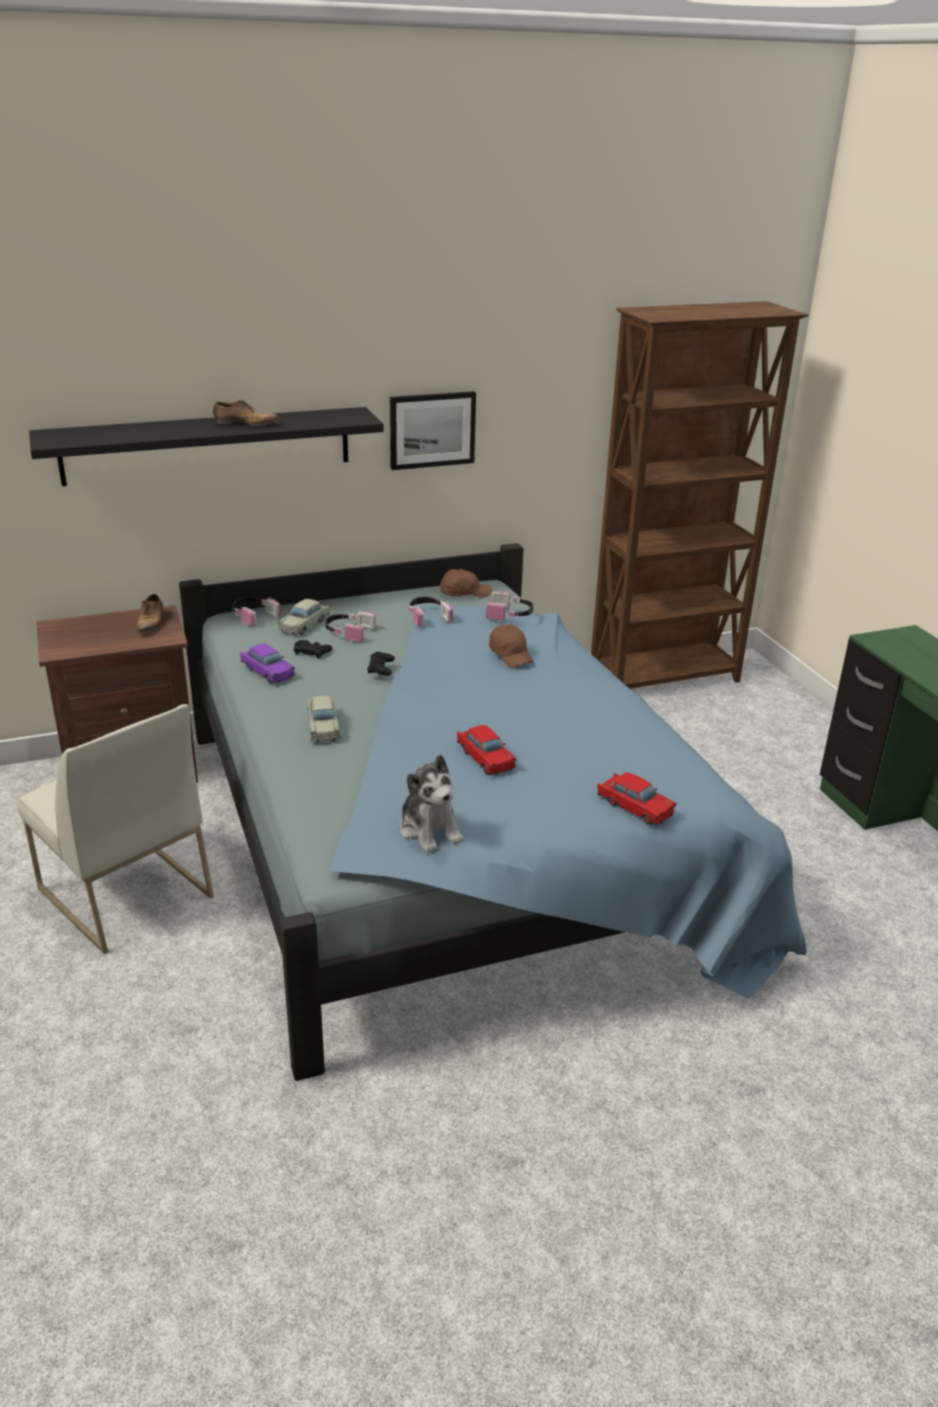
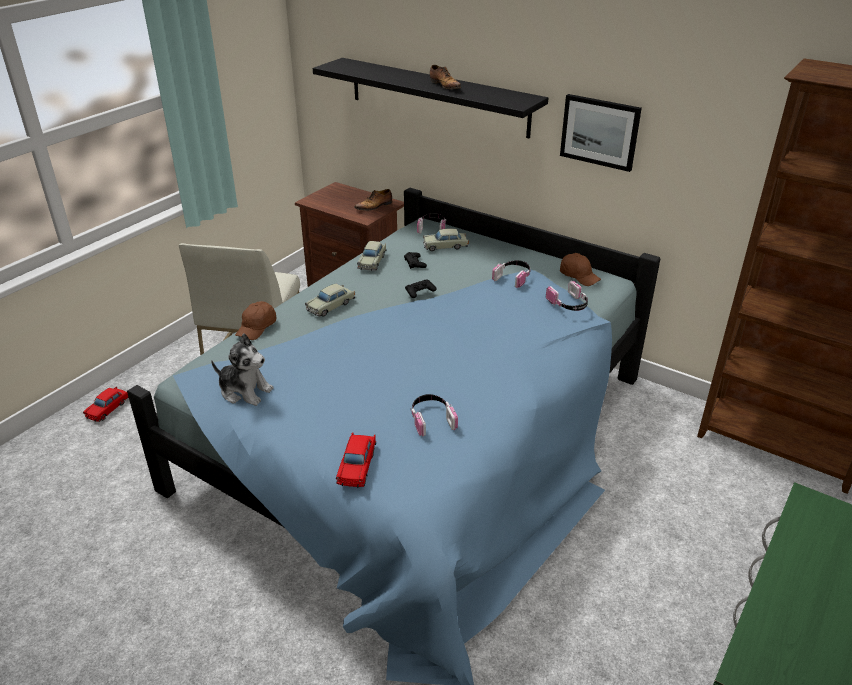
camera: 55 degrees right, 5 degrees up
(267, 671) = (372, 261): purple toy car -> beige toy car
(348, 632) = (457, 263): headphones -> headphones (431, 419)
(430, 830) = (245, 391): plush toy -> plush toy turned 90 degrees counterclockwise
(485, 758) = (353, 376): red toy car -> red toy car (108, 408)
(511, 655) = (506, 329): brown cap -> brown cap (257, 328)

